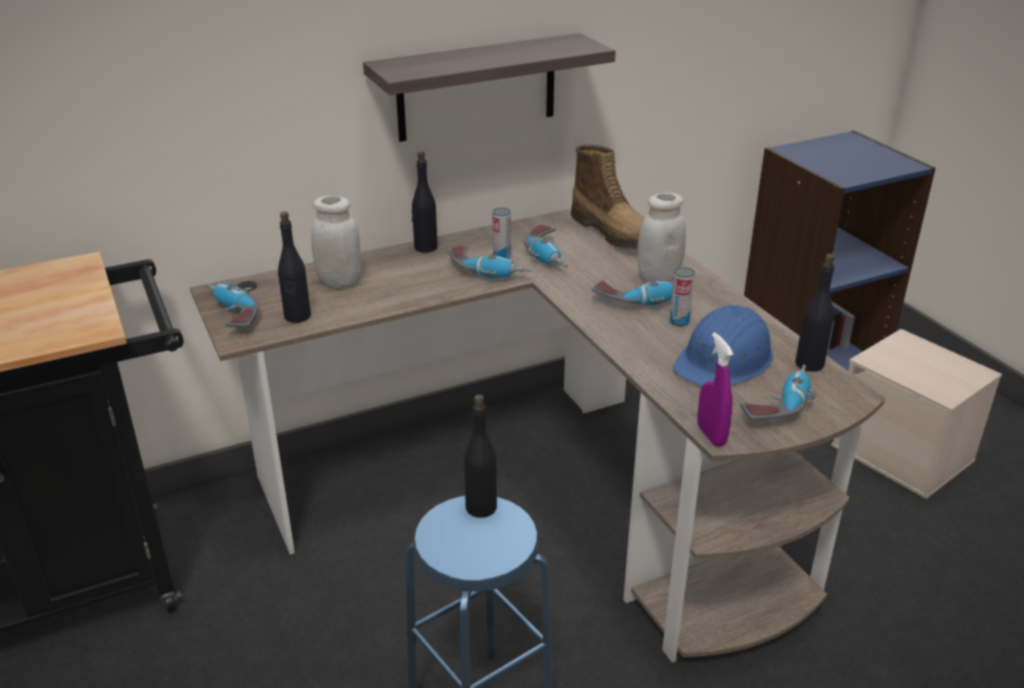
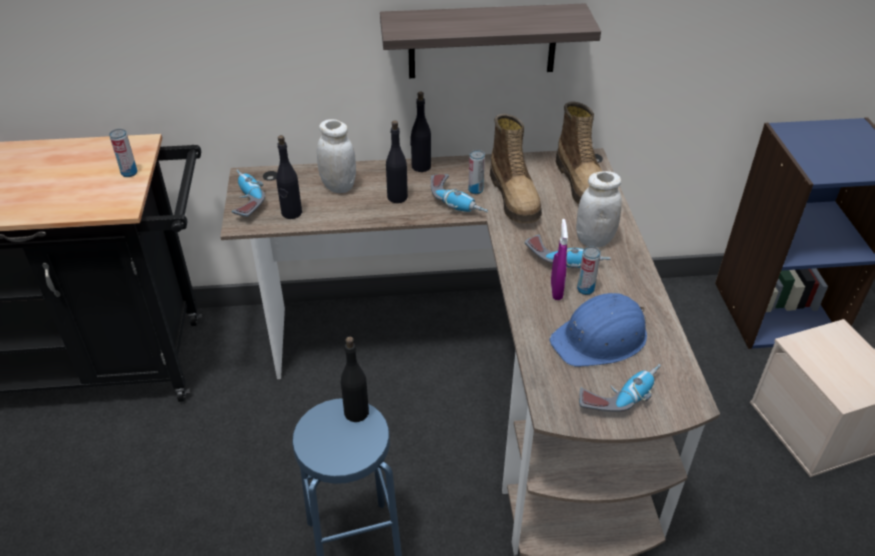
camera: 20 degrees right, 10 degrees up
(82, 295) = (129, 173): none -> can
(549, 256) = (515, 197): power drill -> boot
(711, 435) = (544, 409): purple spray bottle -> purple spray bottle (556, 290)
(809, 364) = (673, 361): black bottle -> black bottle (397, 197)

